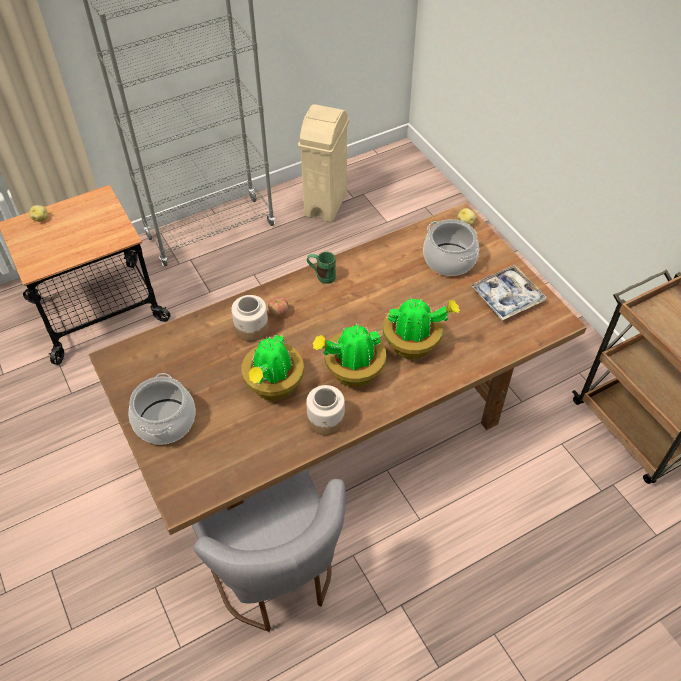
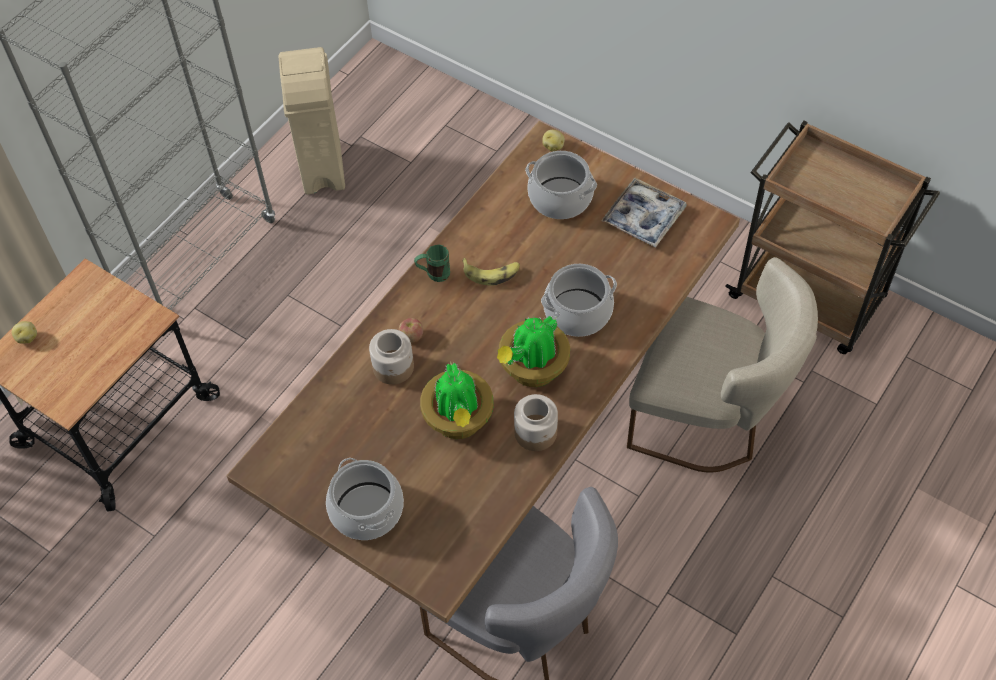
camera: 25 degrees left, 5 degrees up
(365, 292) = (492, 273): none -> banana
(413, 345) = (578, 312): potted plant -> cooking pot
(507, 485) = (708, 418): none -> beige chair

